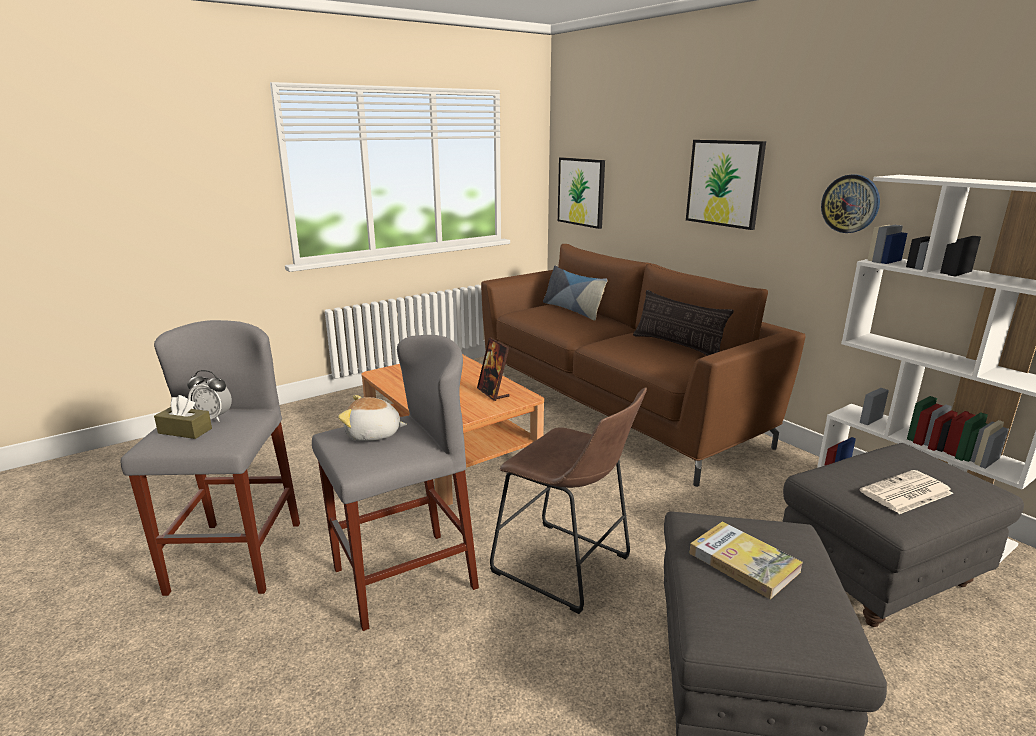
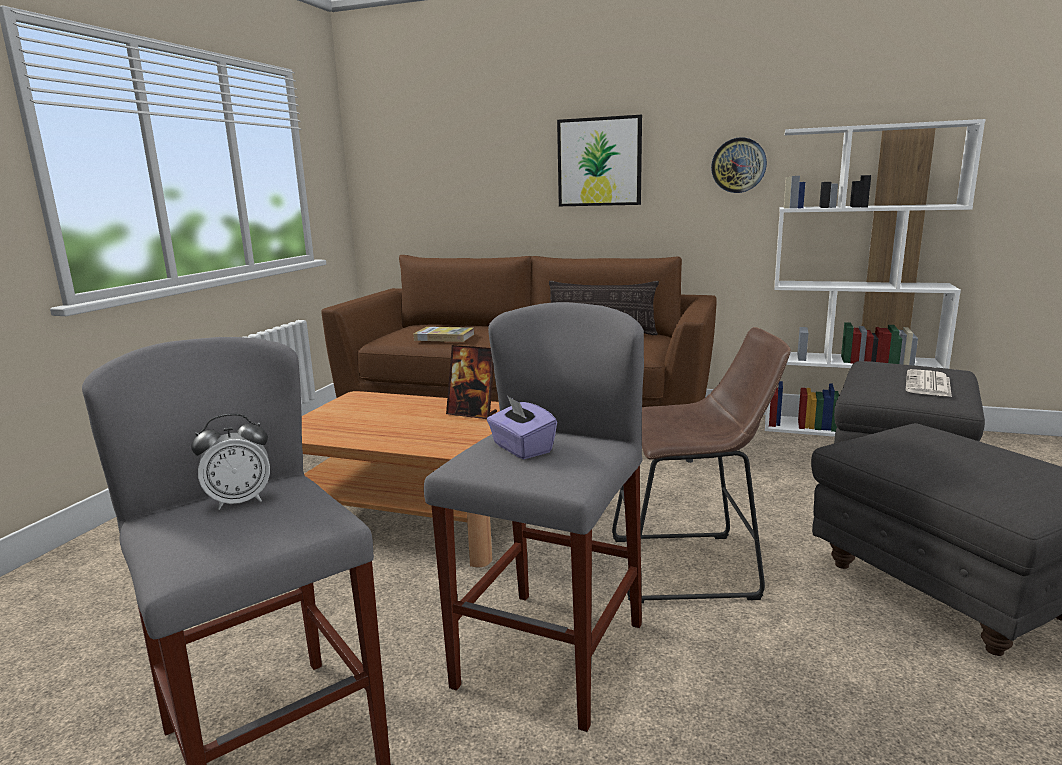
camera: 35 degrees left, 5 degrees down
(185, 431) = (224, 528): brown tissue box -> none
(373, 434) = (521, 448): plush toy -> purple tissue box
(573, 310) = (443, 326): pillow -> none
(581, 192) = (404, 195): picture -> none
(743, 562) = (944, 456): book -> book (444, 337)

